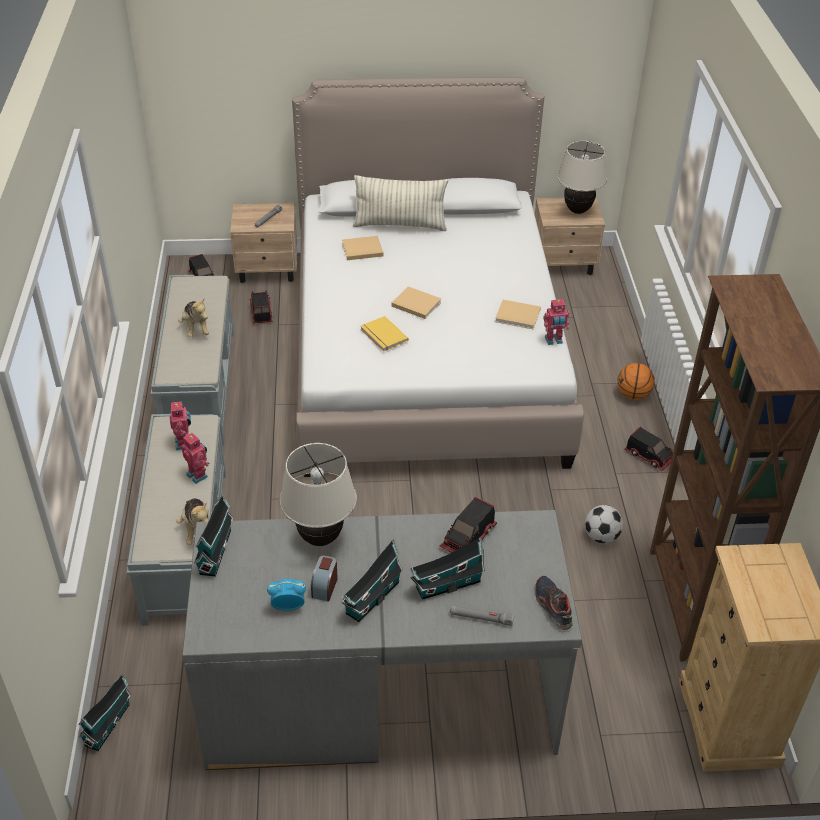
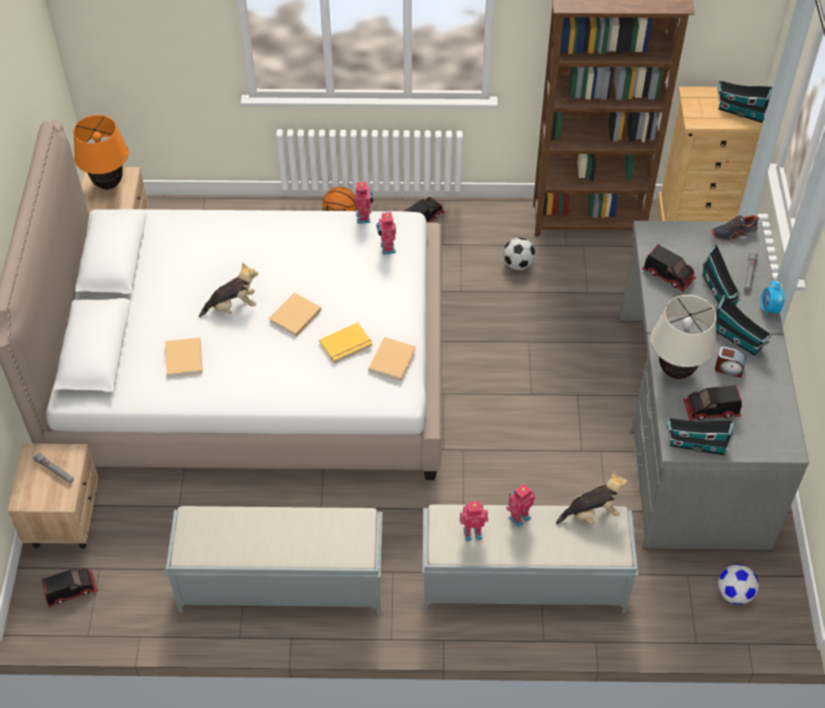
camera: 85 degrees left, 10 degrees up
(109, 723) = (733, 629): toy house -> toy house (740, 111)
(152, 727) = (734, 593): none -> football
(195, 328) = (279, 533): plush toy -> plush toy (232, 306)
(260, 312) = (152, 524): toy truck -> toy truck (711, 410)
(288, 606) = (751, 393): alarm clock -> alarm clock (769, 309)
(400, 225) = (140, 322): pillow -> none
(513, 357) = (386, 248): none -> toy robot
(519, 316) = (323, 238): beige book -> beige book (393, 359)
(577, 210) = (108, 184): beige table lamp -> orange table lamp

